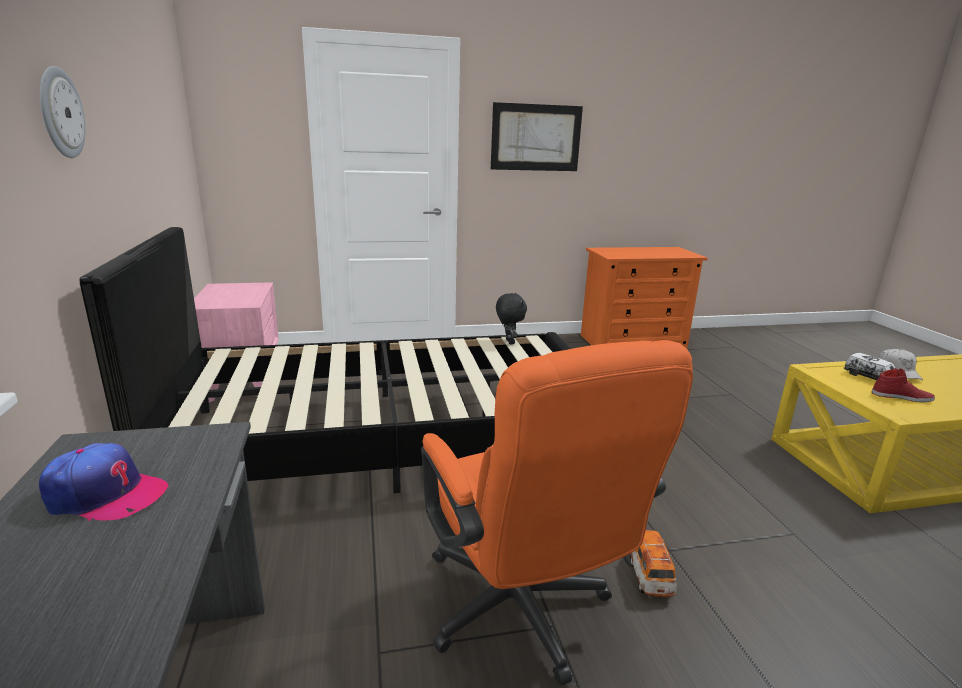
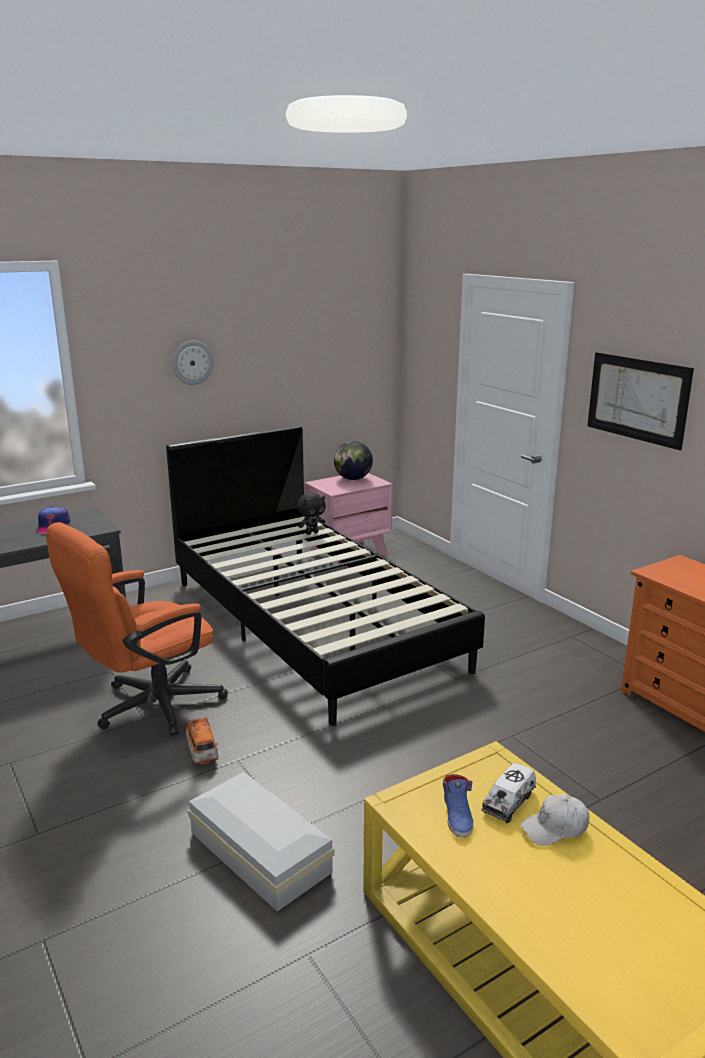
camera: 70 degrees right, 0 degrees up
(225, 291) = (353, 479): none -> globe
(508, 342) = (431, 598): black plush toy -> black plush toy (312, 533)
(649, 576) = (202, 752): toy car -> toy car turned 90 degrees clockwise
(830, 563) = (260, 850): none -> white storage box
(901, 397) = (457, 815): red shoe -> blue shoe

